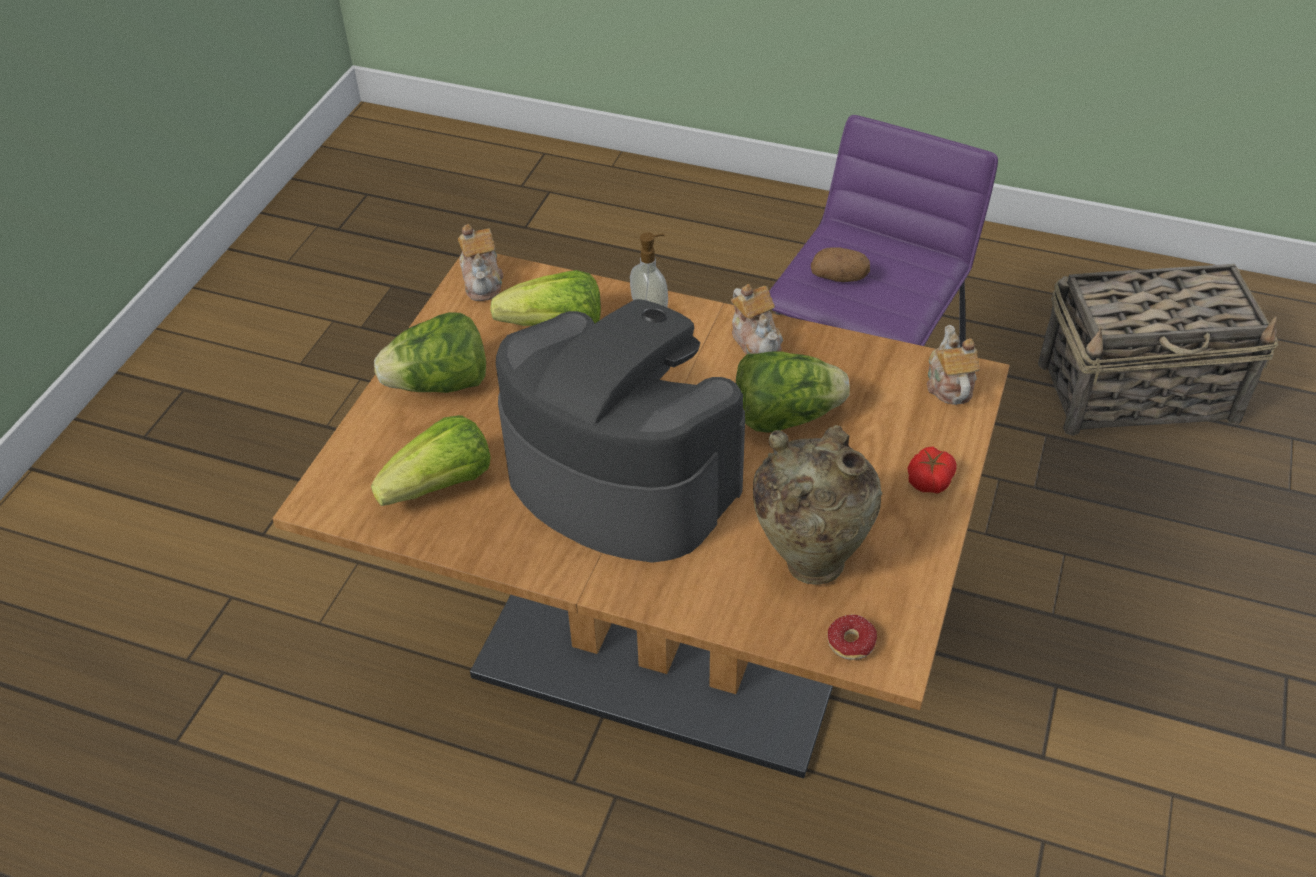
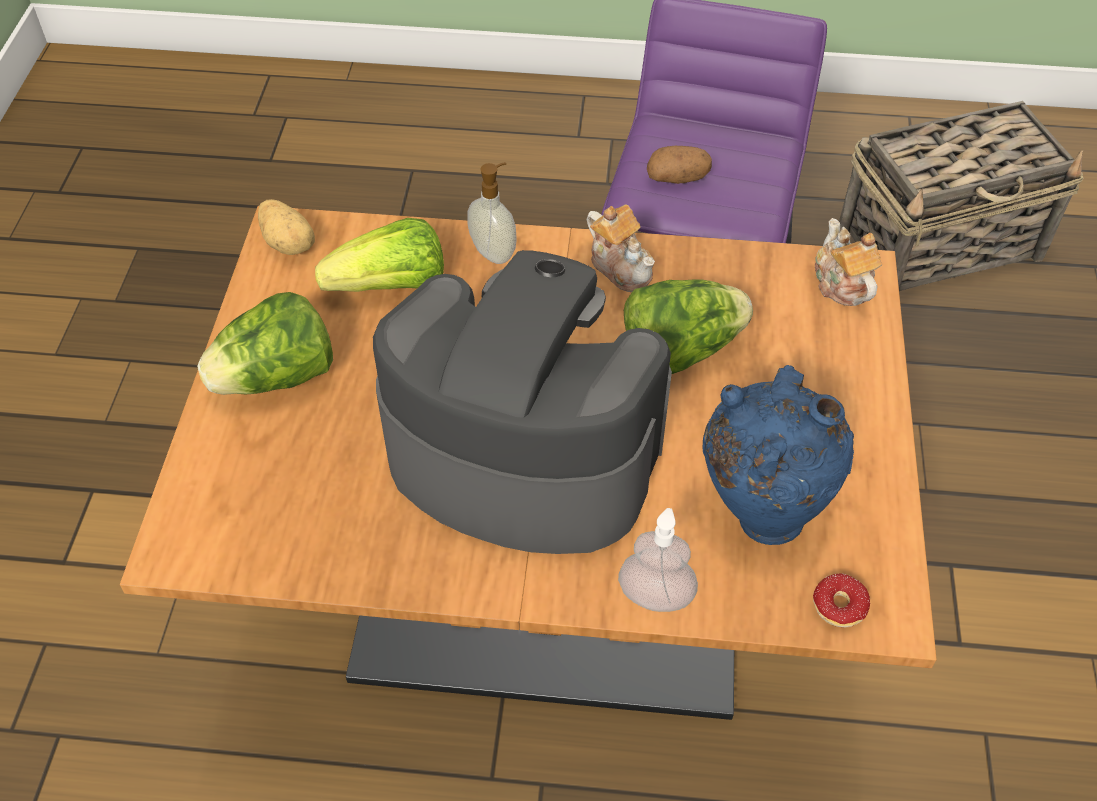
camera: 15 degrees left, 5 degrees up
(441, 485) = (316, 504): lettuce -> none
(482, 281) = (289, 243): teapot -> potato
(696, 606) = (655, 596): none -> soap dispenser
(810, 557) = (762, 512): beige vase -> blue vase
(929, 480) = (857, 397): tomato -> none

